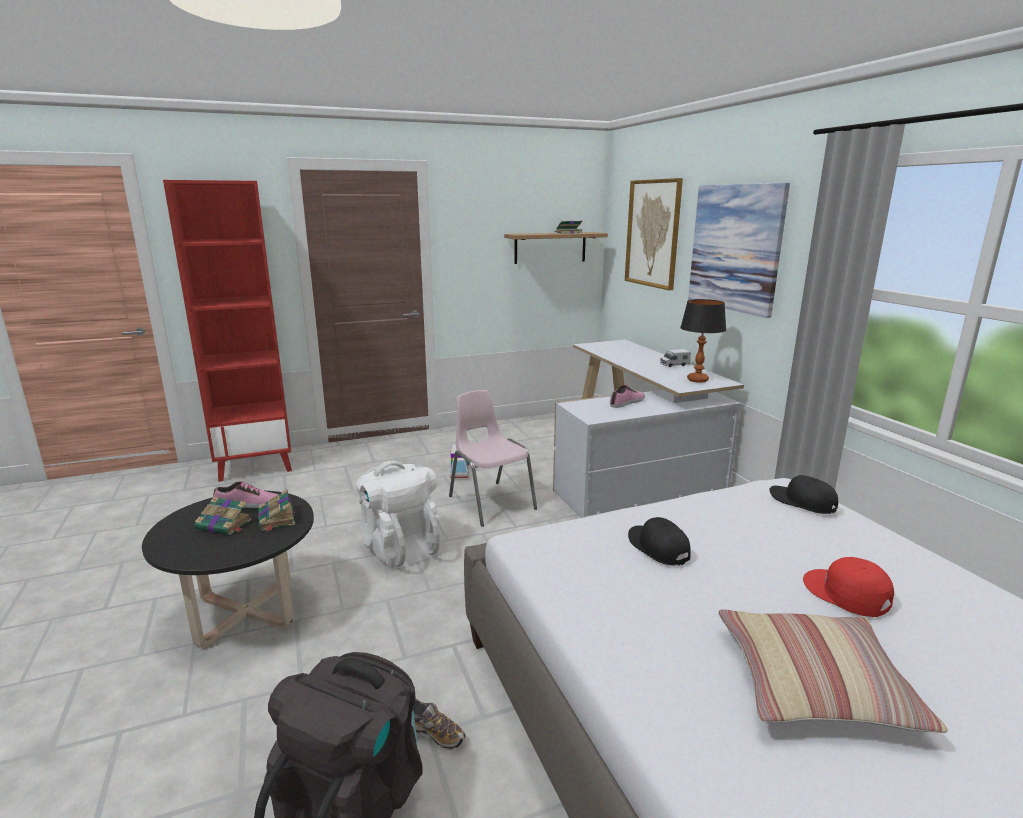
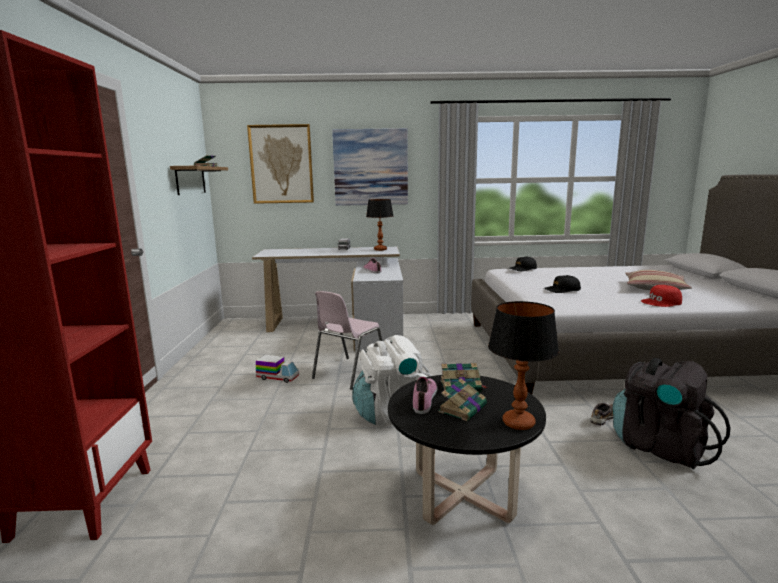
camera: 70 degrees left, 5 degrees down
(184, 555) = (519, 423): none -> table lamp
(490, 502) = (348, 373): pink chair -> pink chair turned 45 degrees counterclockwise
(846, 593) = (598, 276): red cap -> red cap (661, 302)

